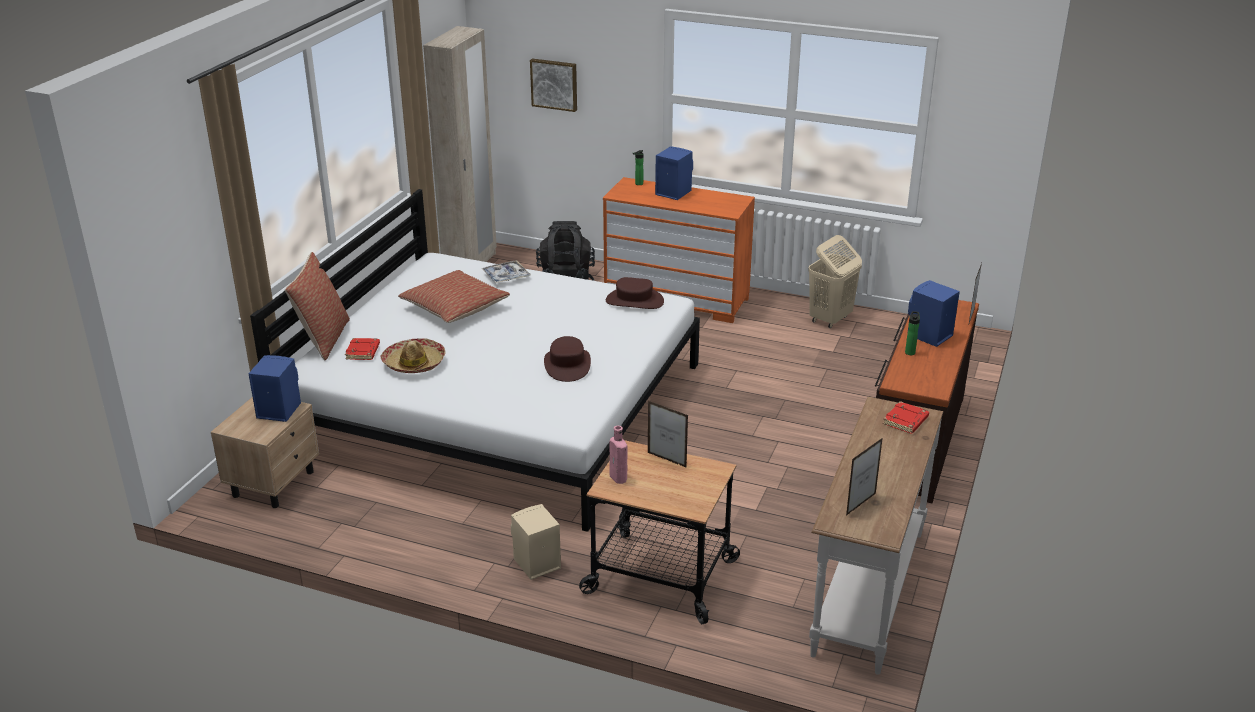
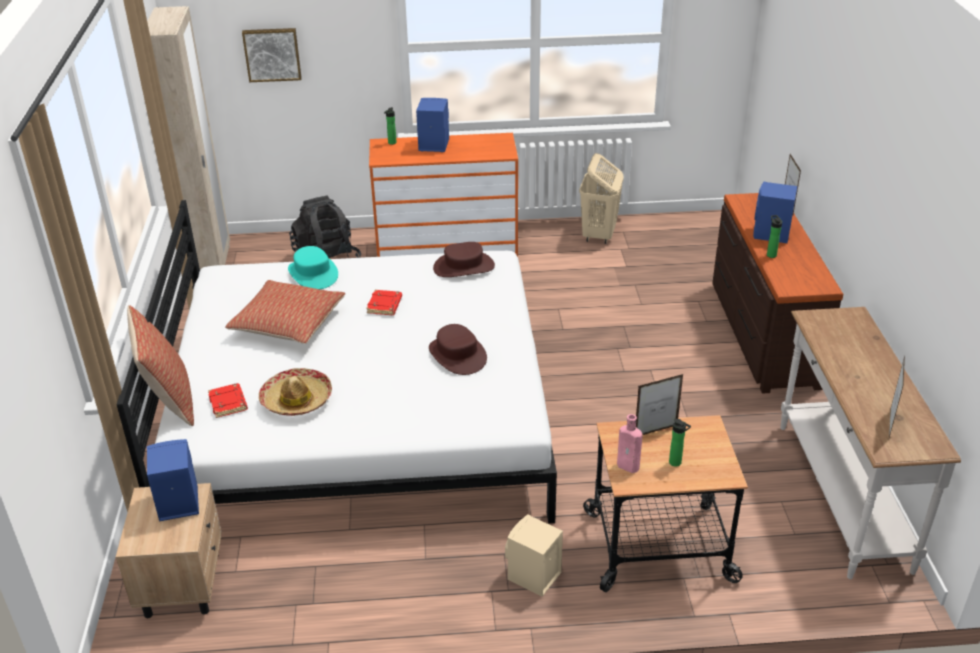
camera: 25 degrees left, 5 degrees up
(506, 276) = (313, 274): tray -> turquoise hat
(661, 487) = (676, 463): none -> bottle
(667, 460) = (655, 431): picture frame -> picture frame turned 150 degrees clockwise
(906, 421) = (846, 326): red book -> red book (385, 306)

